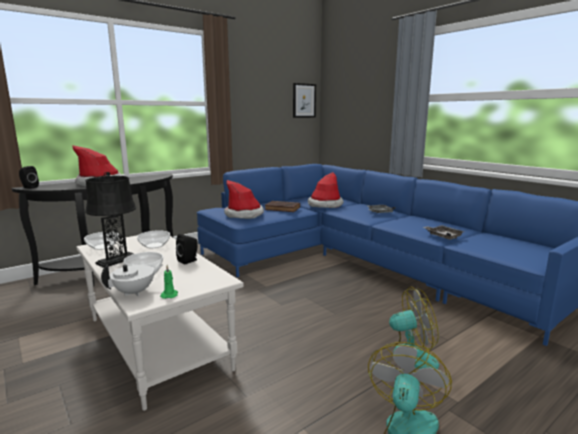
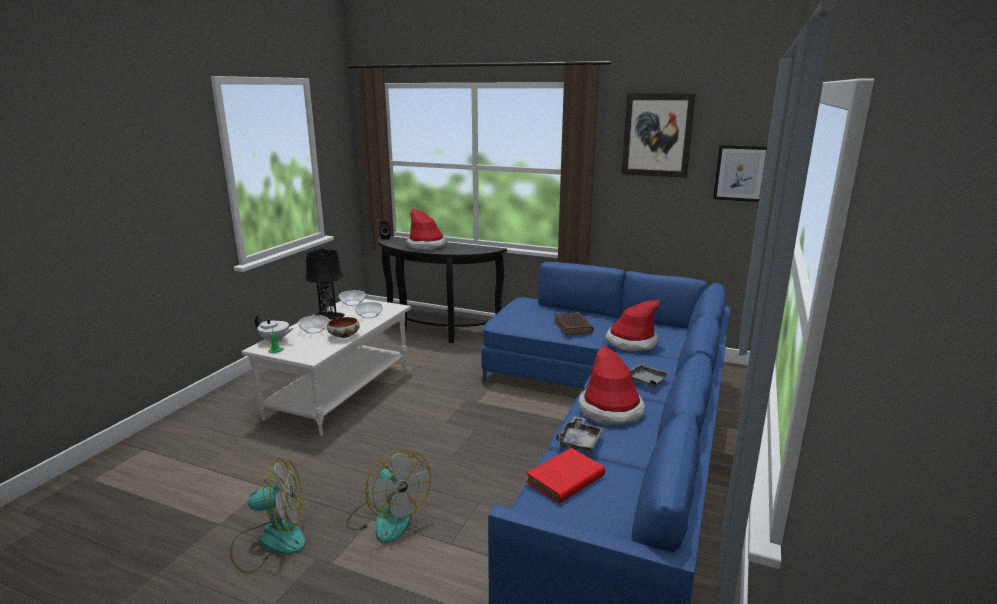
camera: 60 degrees right, 5 degrees up
(189, 261) = (344, 336): black speaker -> bowl
(244, 214) = (521, 317): hat -> hat (611, 410)
(260, 75) = (657, 135): none -> picture
(489, 247) = (564, 480): none -> red book

